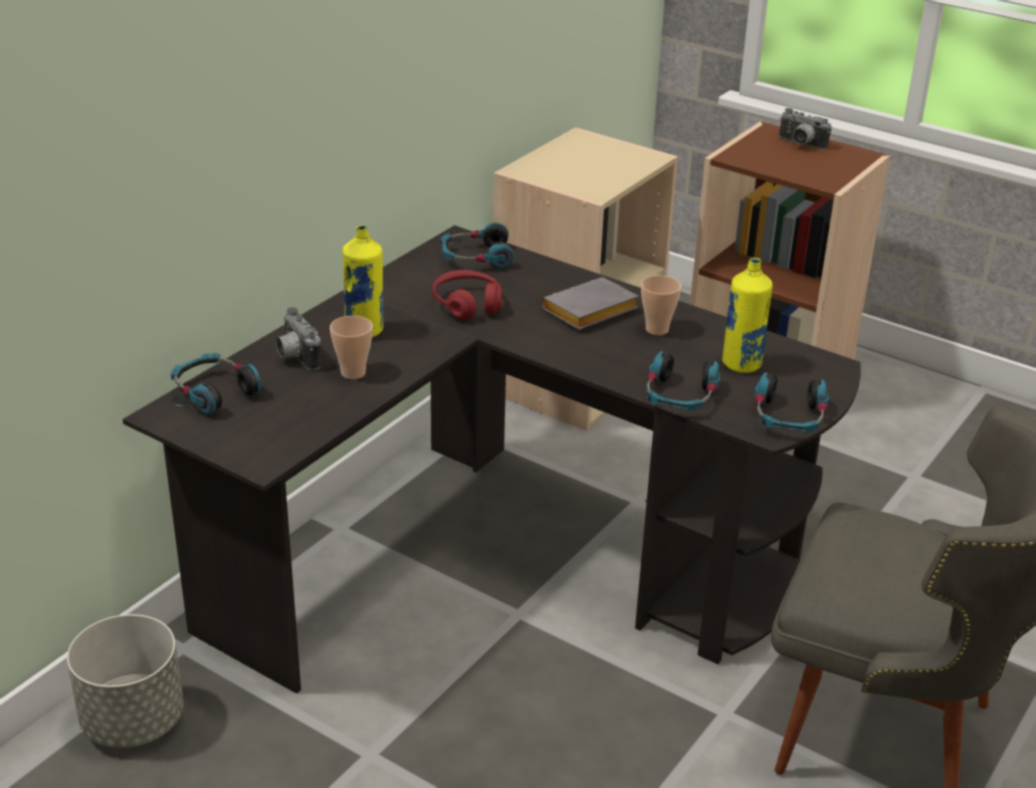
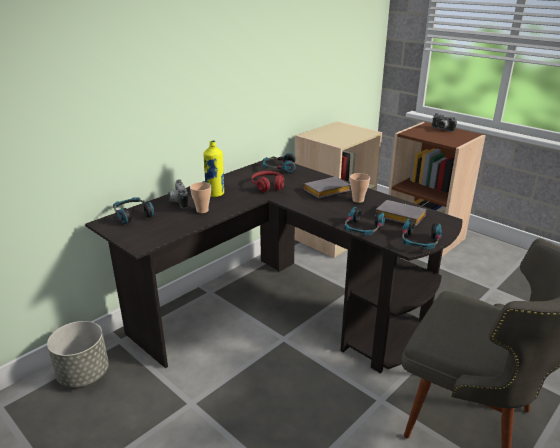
camera: 10 degrees right, 5 degrees down
(741, 364) = (398, 217): yellow bottle -> grey book

